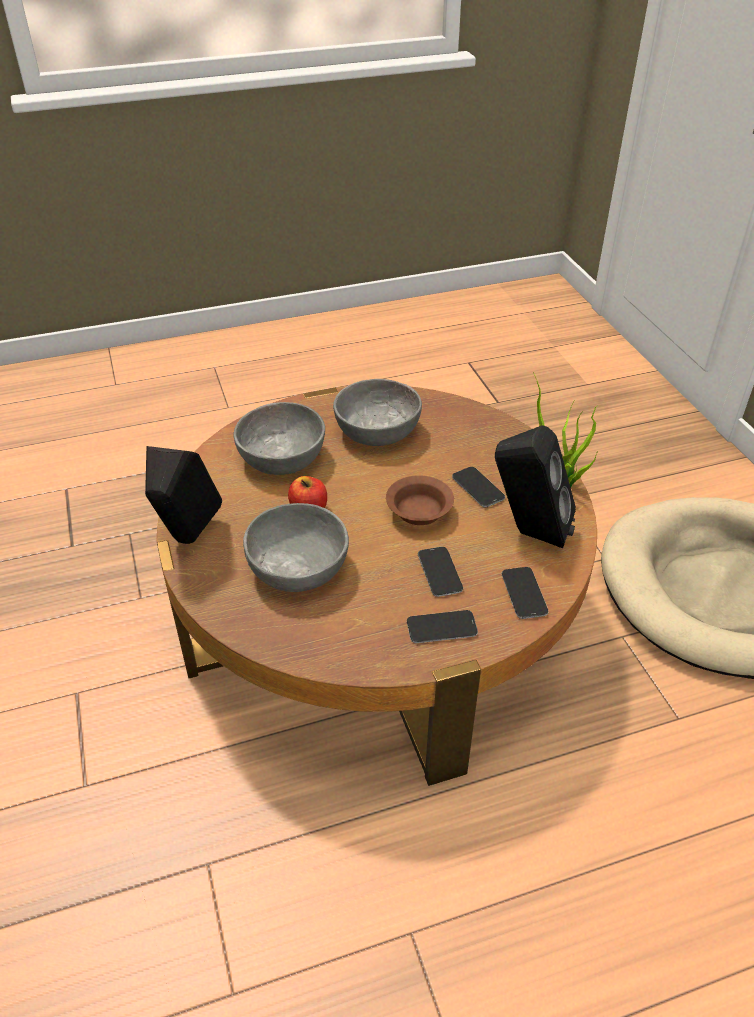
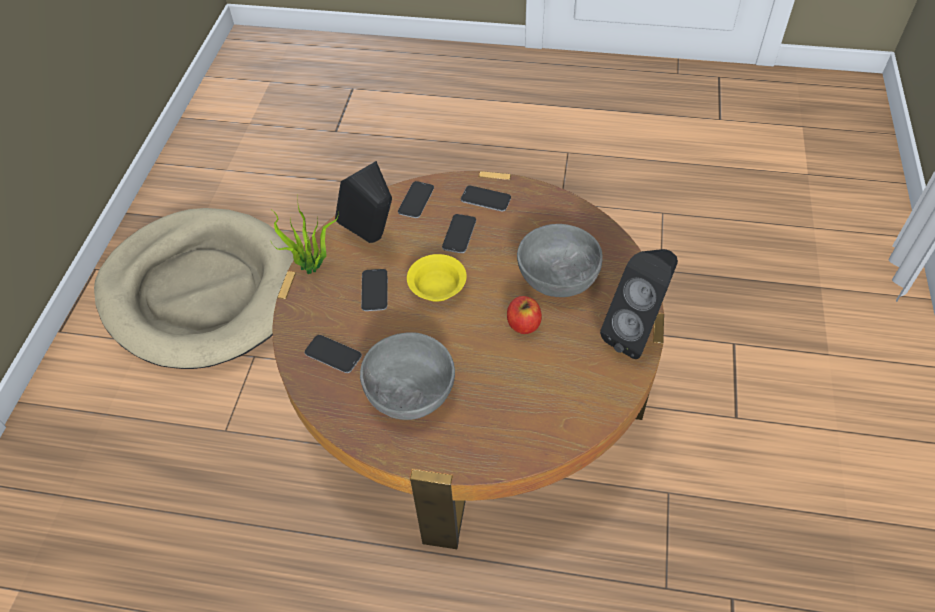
camera: 150 degrees left, 10 degrees up
(282, 457) = (518, 393): grey bowl -> none
(418, 512) = (438, 287): brown bowl -> yellow bowl
(464, 431) = (333, 354): none -> phone

